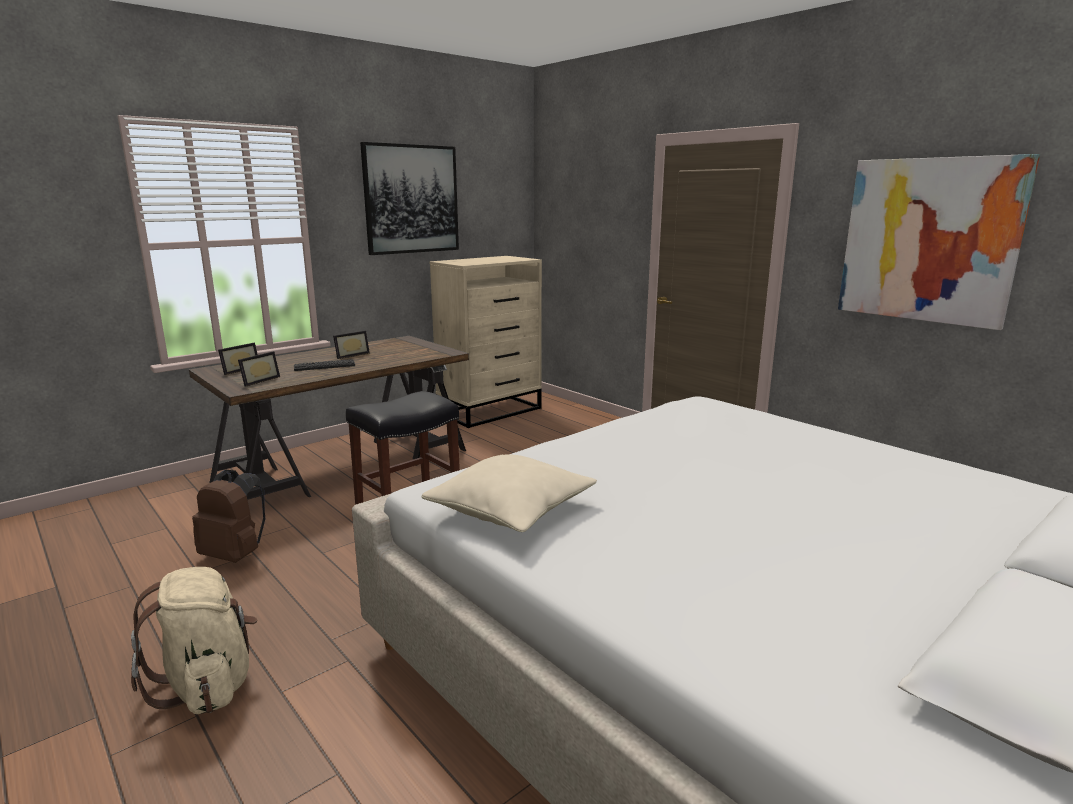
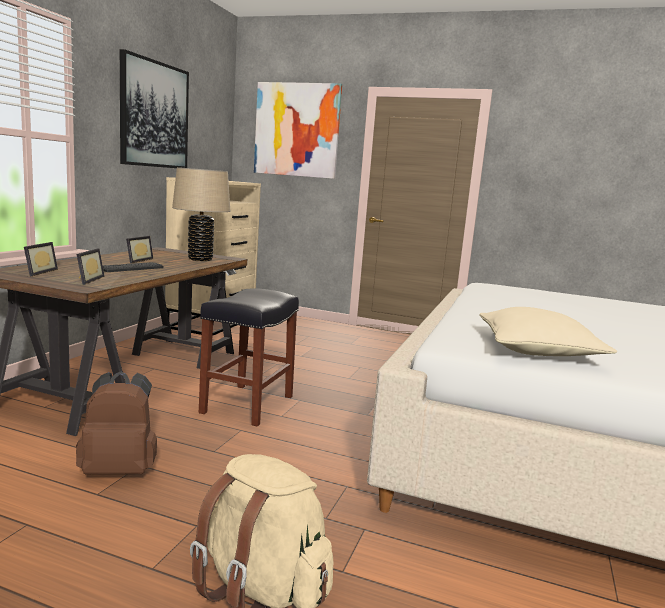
camera: 30 degrees left, 5 degrees down
(415, 354) = (200, 259): none -> beige table lamp
(928, 240) = (586, 175): picture -> picture (297, 130)

